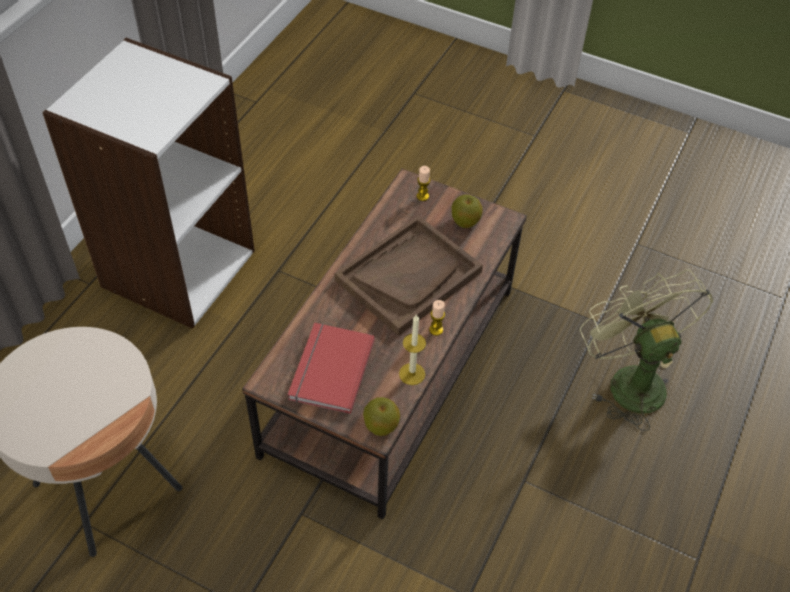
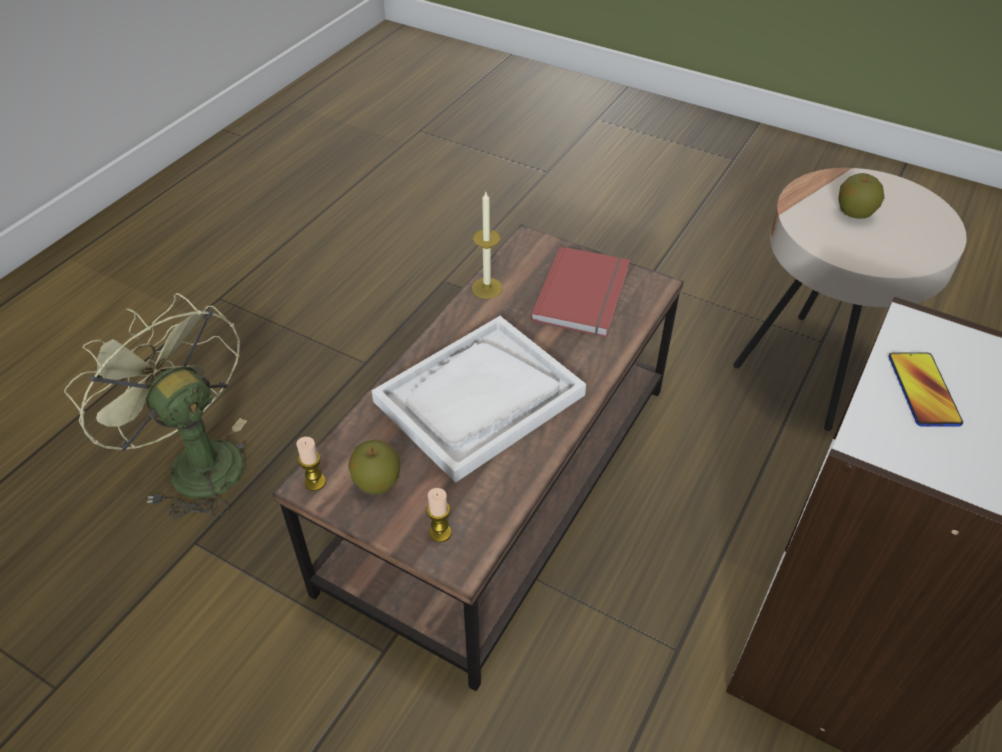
camera: 175 degrees left, 5 degrees down
(168, 104) = (923, 390): none -> phone
(381, 426) = (525, 244): apple -> apple (854, 213)
(408, 276) = (479, 399): brown tray -> white tray
(436, 330) = (451, 332): candle -> candle (315, 482)
(628, 380) = (194, 462): green fan -> green fan turned 150 degrees clockwise

